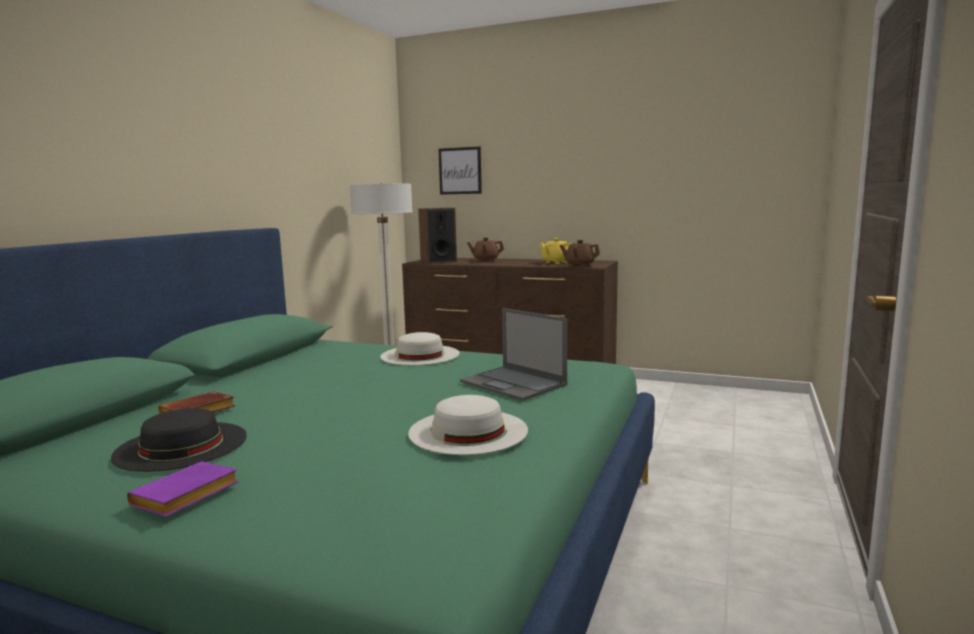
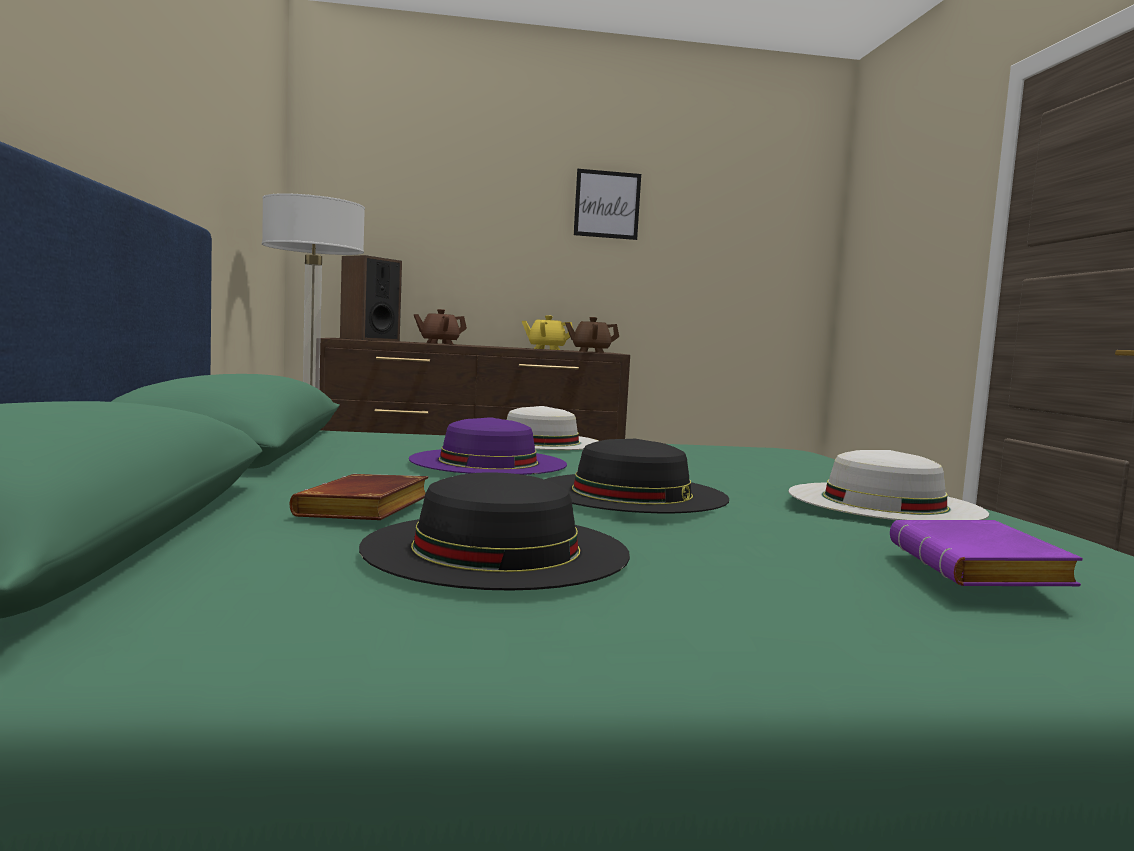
camera: 30 degrees left, 5 degrees down
(185, 498) = (752, 615): purple book -> purple book (983, 570)
(334, 377) = (488, 462): none -> purple hat
(334, 411) = (632, 493): none -> black hat
(460, 171) = (389, 212): picture -> picture (607, 204)
(514, 383) = (763, 463): laptop -> none

